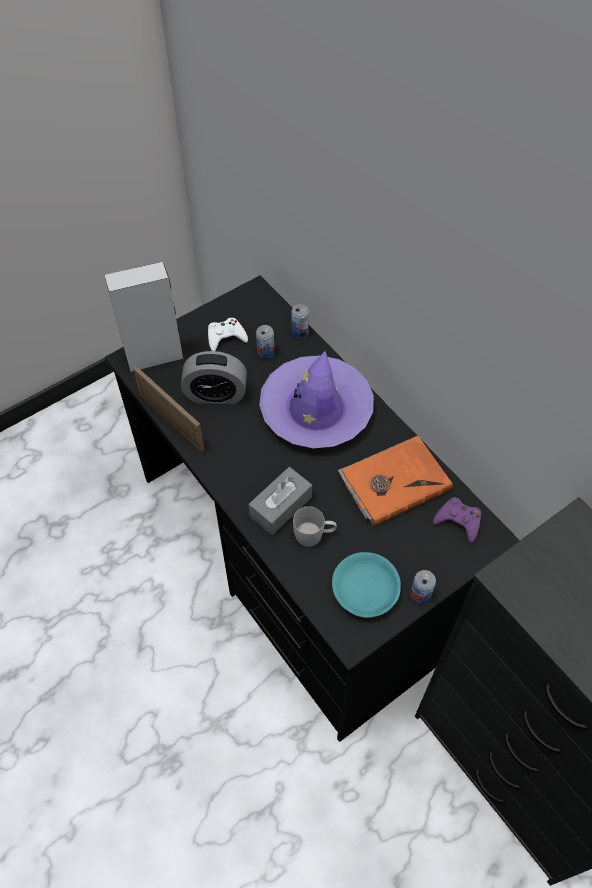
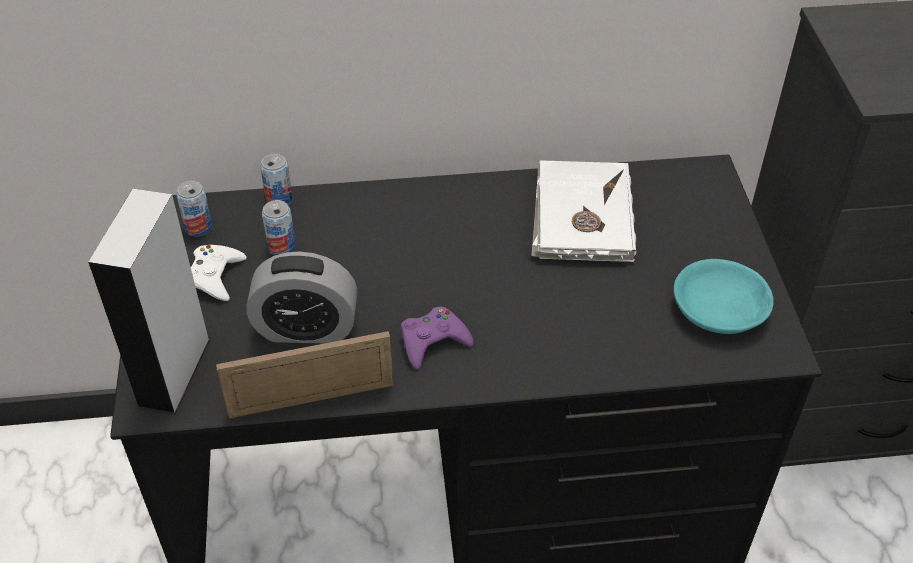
camera: 60 degrees left, 10 degrees down
(216, 394) = (306, 328): alarm clock -> alarm clock turned 60 degrees clockwise
(280, 507) = (546, 337): grey tissue box -> none
(314, 535) = (611, 322): white mug -> none
(316, 409) = (419, 238): purple hat -> none
(393, 482) = (581, 216): orange book -> white book
(420, 595) = (753, 263): can -> can (198, 227)
(458, 521) = (672, 188): purple game controller -> purple game controller (433, 341)

